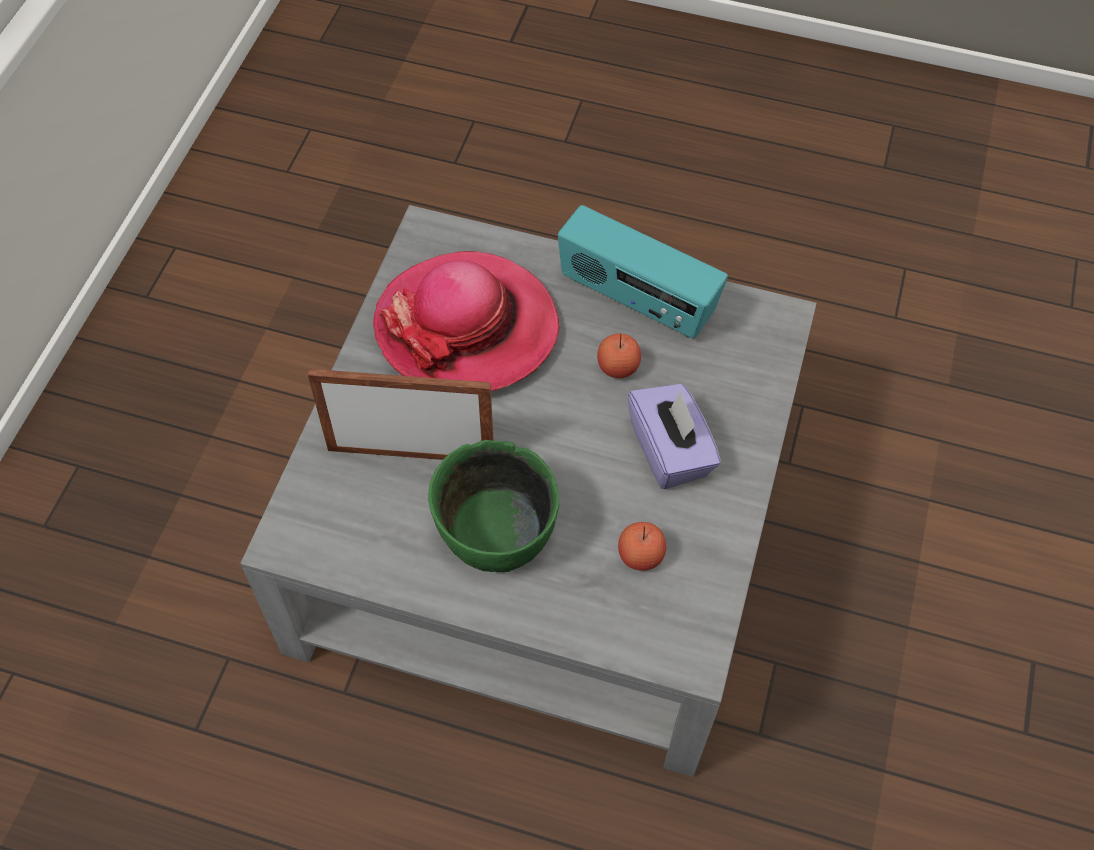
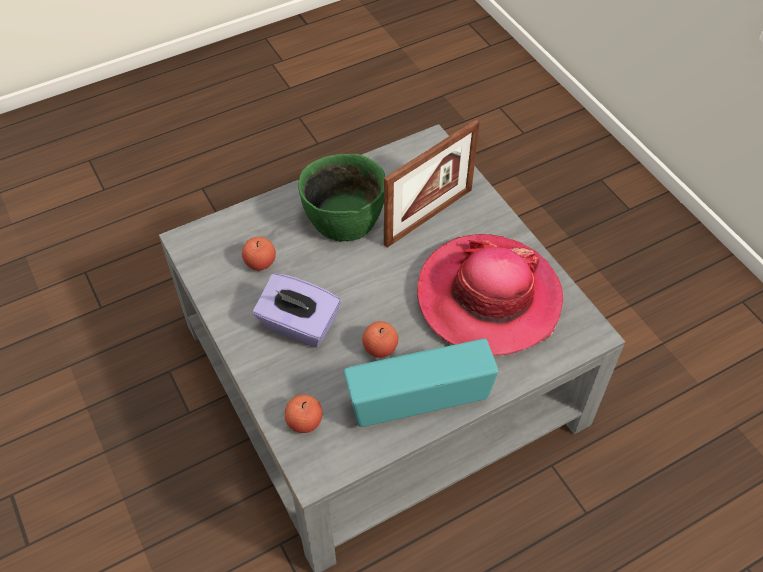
camera: 135 degrees right, 5 degrees down
(752, 361) = (304, 421): none -> apple

